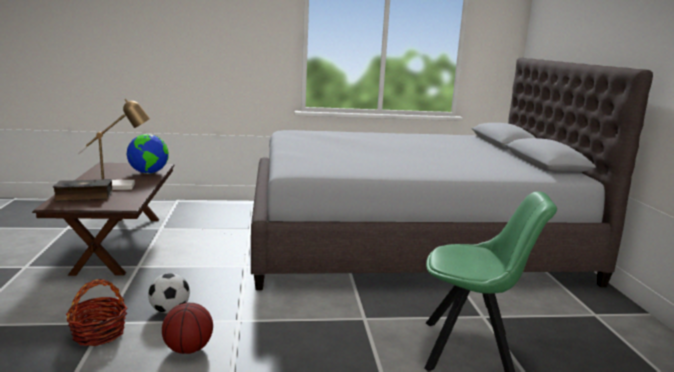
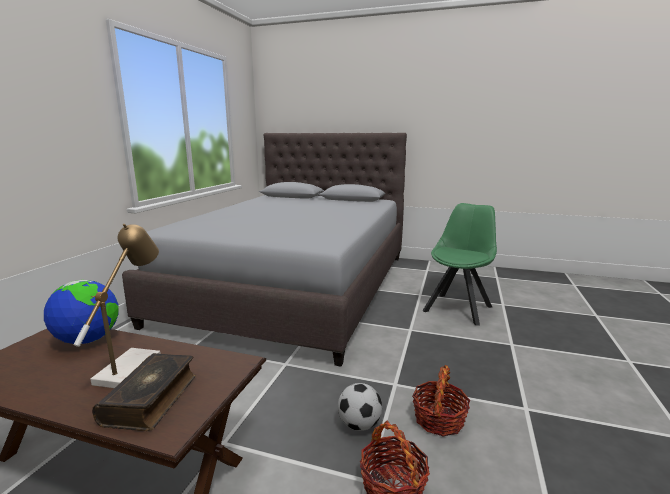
camera: 65 degrees left, 0 degrees up
(188, 349) = (439, 420): basketball -> basket

